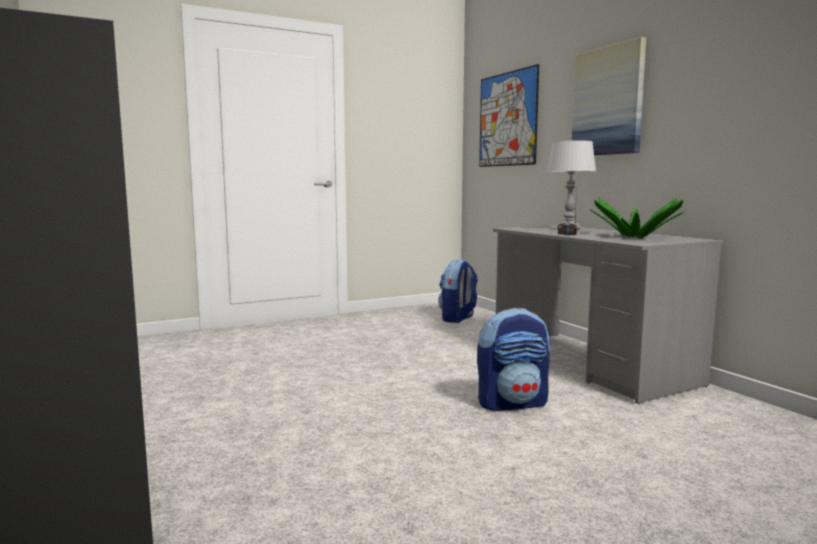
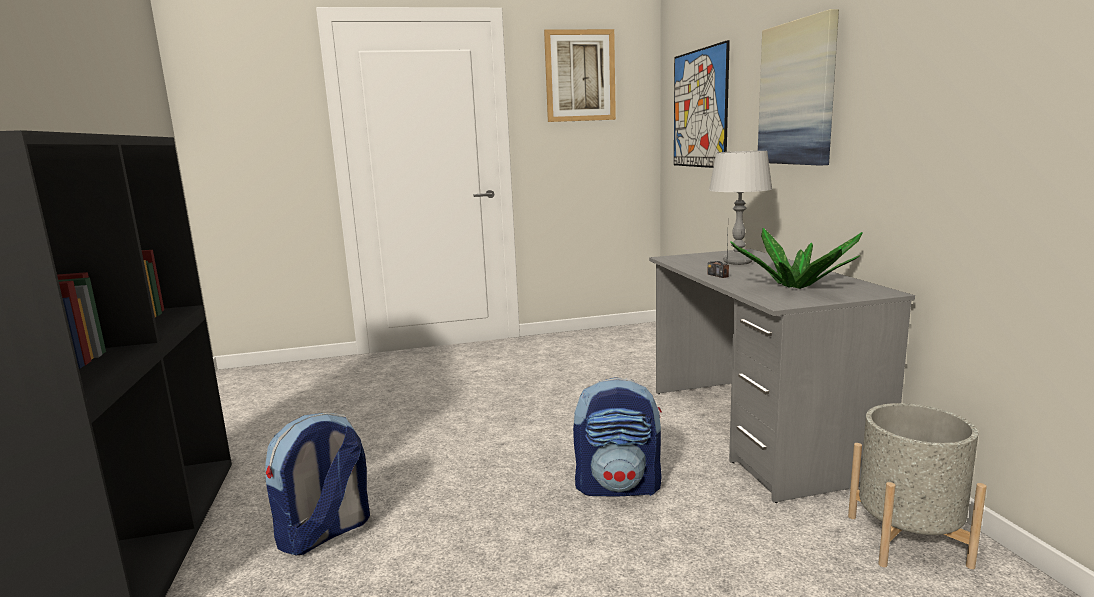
camera: 15 degrees right, 5 degrees up
(403, 89) = (580, 76): none -> picture
(458, 318) = (638, 350): backpack -> backpack (325, 533)
(743, 417) = (907, 540): none -> grey planter

